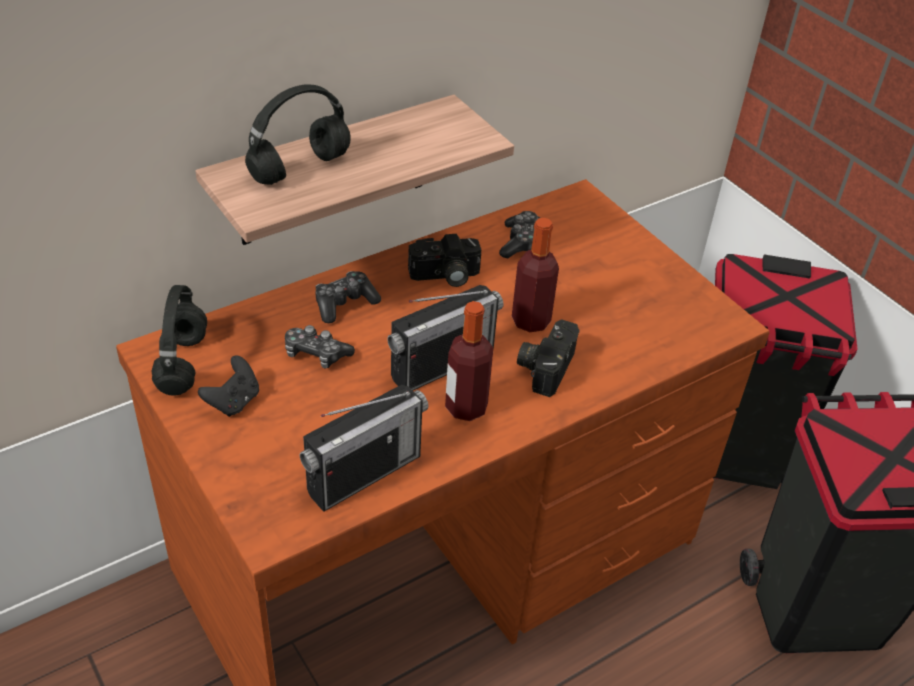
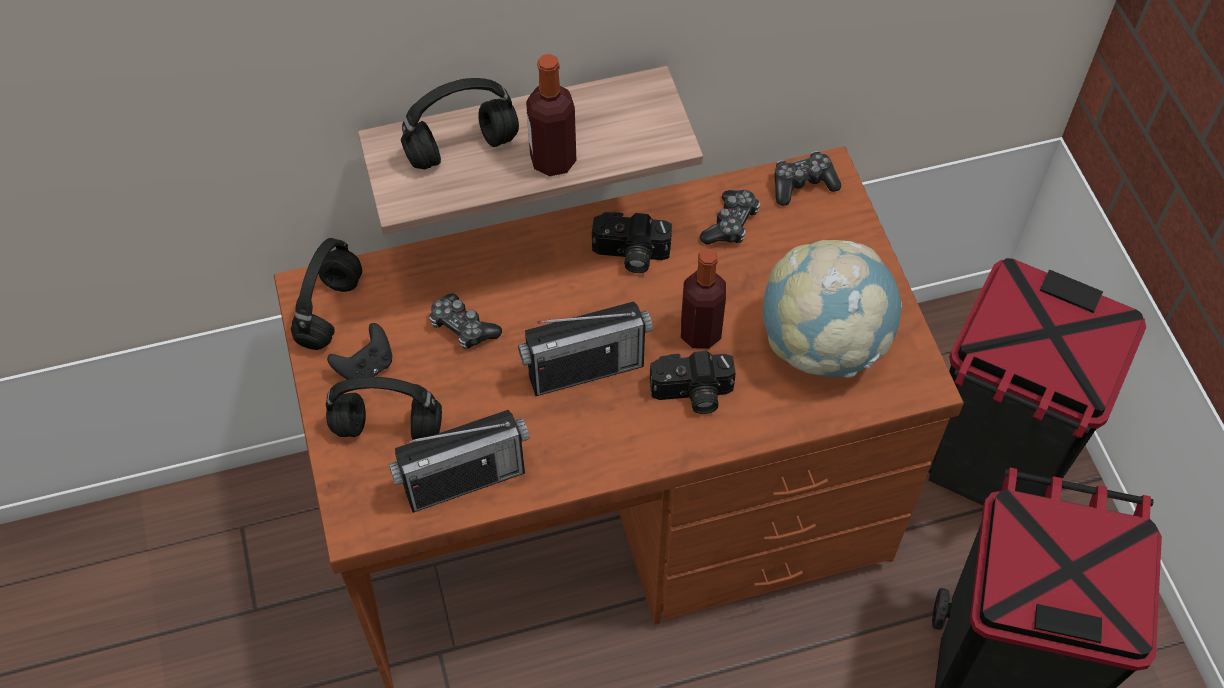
camera: 20 degrees right, 15 degrees up
(274, 445) = (390, 426): none -> black headphones
(344, 304) = (512, 269): game controller -> game controller (802, 184)
(466, 407) = (591, 426): bottle -> bottle (553, 160)
(544, 366) = (692, 394): camera -> camera turned 135 degrees counterclockwise
(636, 311) = (823, 344): none -> globe

